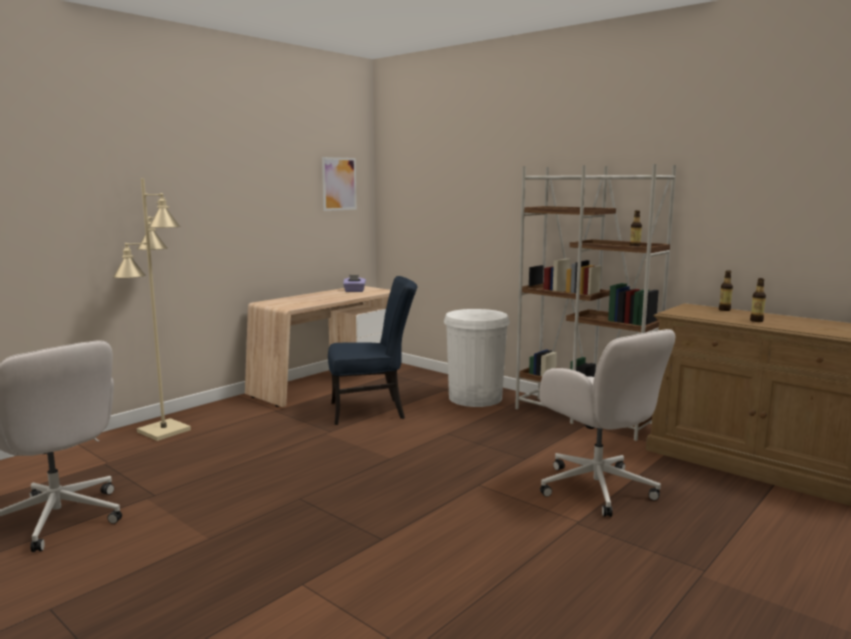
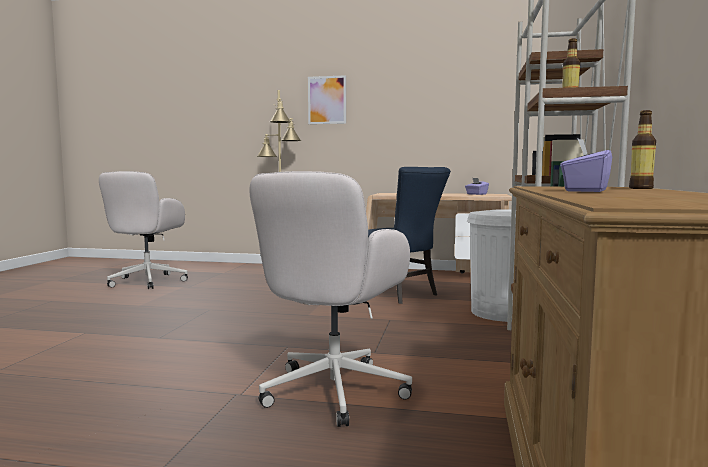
camera: 60 degrees right, 5 degrees down
(339, 184) = (488, 93): picture -> picture (327, 100)
(756, 321) = (585, 191): bottle -> purple tissue box

